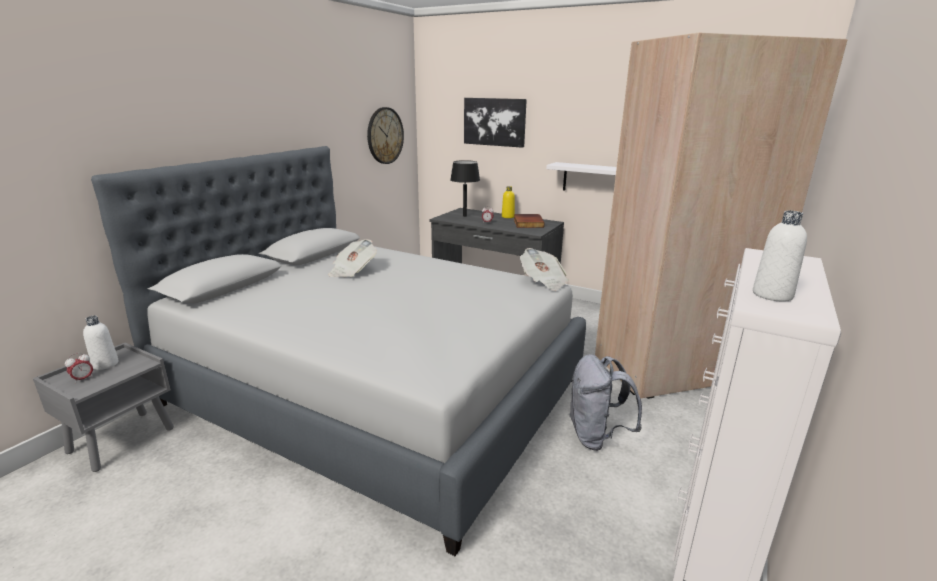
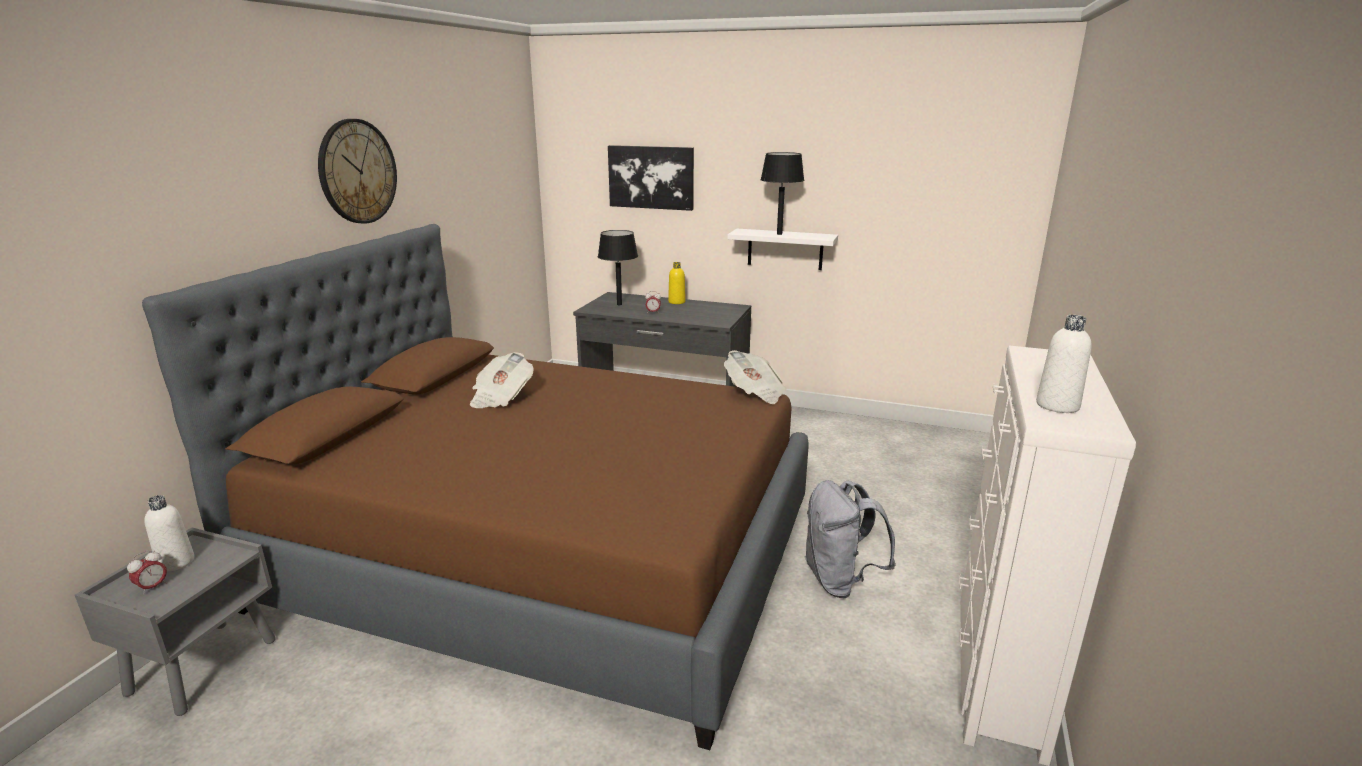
camera: 10 degrees left, 0 degrees up
(376, 391) = (546, 555): grey bed -> brown bed
(385, 135) = (502, 200): wall clock -> wall clock (357, 172)
(527, 223) = (705, 310): book -> none
(587, 166) = (779, 234): none -> black table lamp
(663, 357) = (895, 471): beige wardrobe -> none

